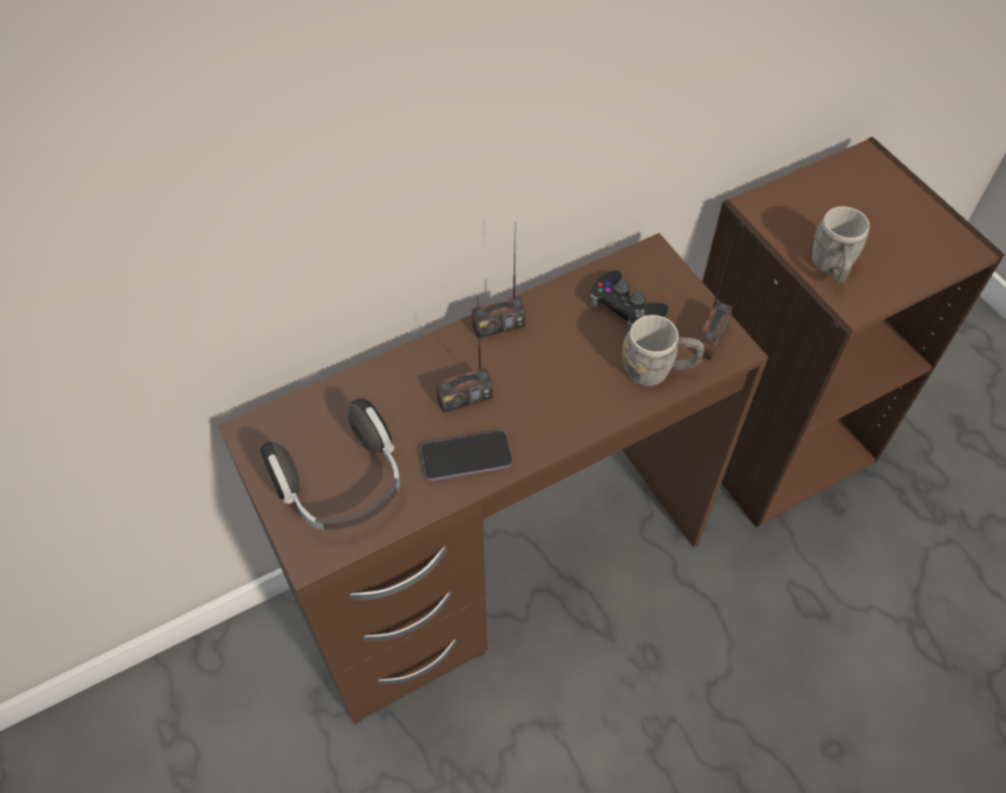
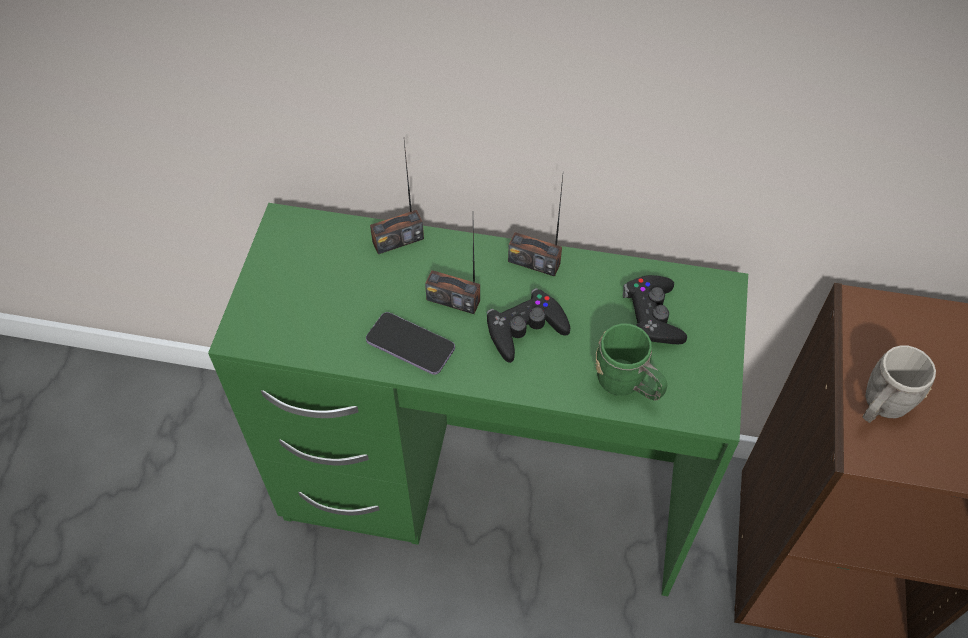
camera: 40 degrees right, 0 degrees up
(342, 486) = (306, 303): headphones -> none
(500, 570) = (486, 491): brown desk -> green desk
(544, 382) = (525, 329): none -> black game controller
(658, 371) = (627, 384): grey mug -> green mug
(710, 339) = (701, 390): radio -> radio (398, 240)

